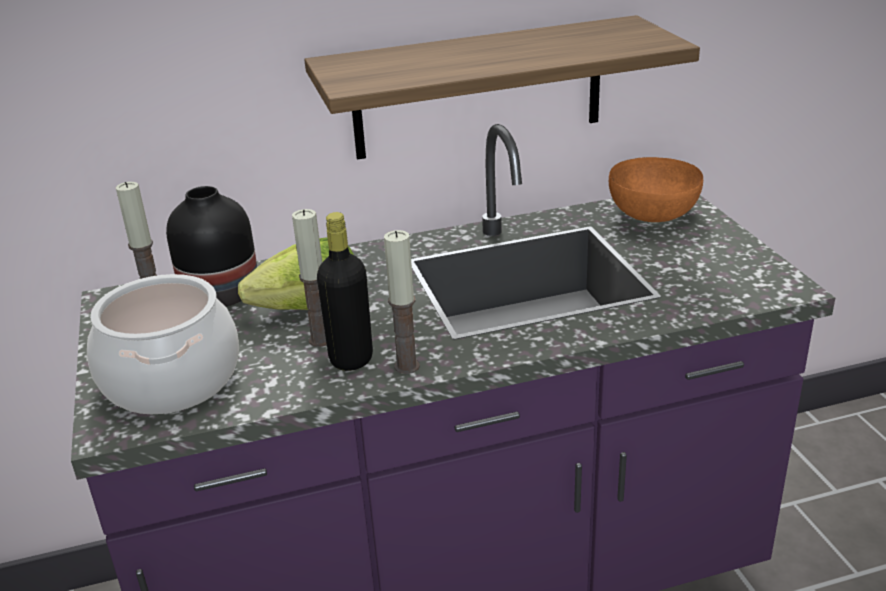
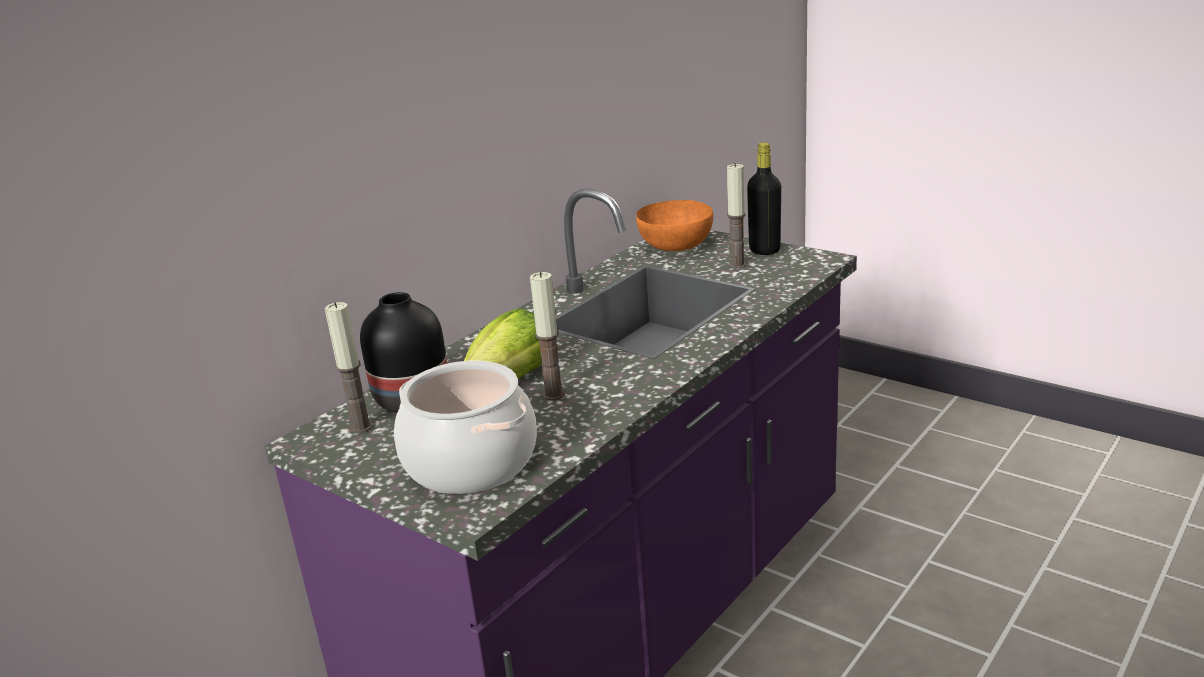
camera: 35 degrees left, 5 degrees down
(351, 359) = (598, 396): black bottle -> black bottle (764, 250)
(407, 366) = (647, 384): candle -> candle (737, 265)
(478, 88) = (538, 168): shelf -> none

